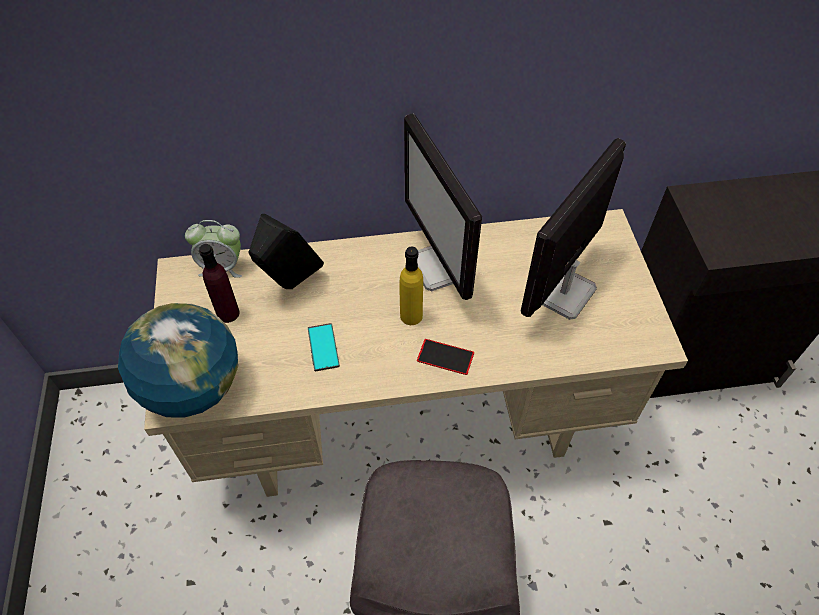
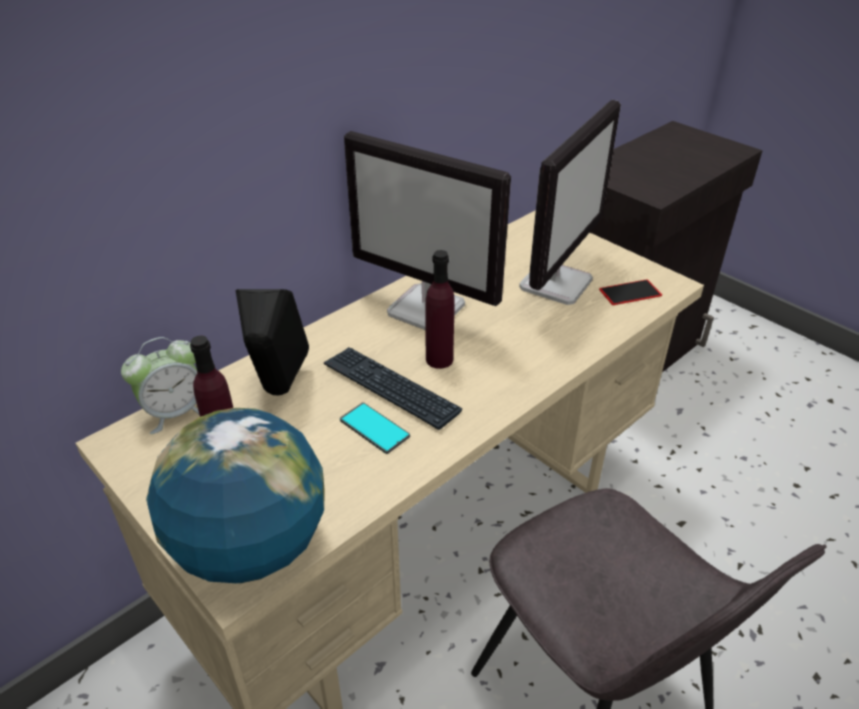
camera: 35 degrees left, 15 degrees down
(359, 321) = (390, 388): none -> keyboard
(411, 316) = (439, 359): yellow bottle -> purple bottle
(445, 357) = (508, 376): phone -> phone (630, 292)
(561, 293) = (556, 283): monitor -> monitor turned 150 degrees counterclockwise

